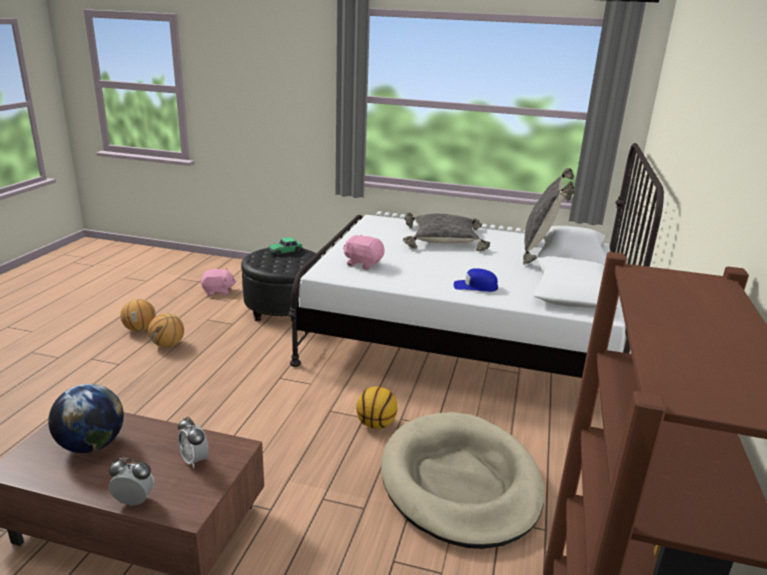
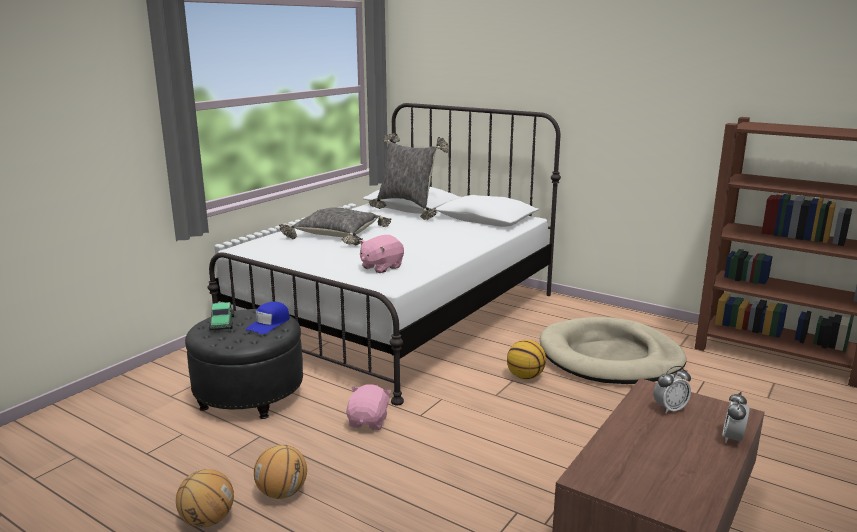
camera: 70 degrees left, 5 degrees down
(91, 445) = (648, 465): globe -> none
(218, 291) = (137, 441): pink plush toy -> pink plush toy (369, 422)
(475, 286) = (463, 240): blue cap -> blue cap (269, 324)

